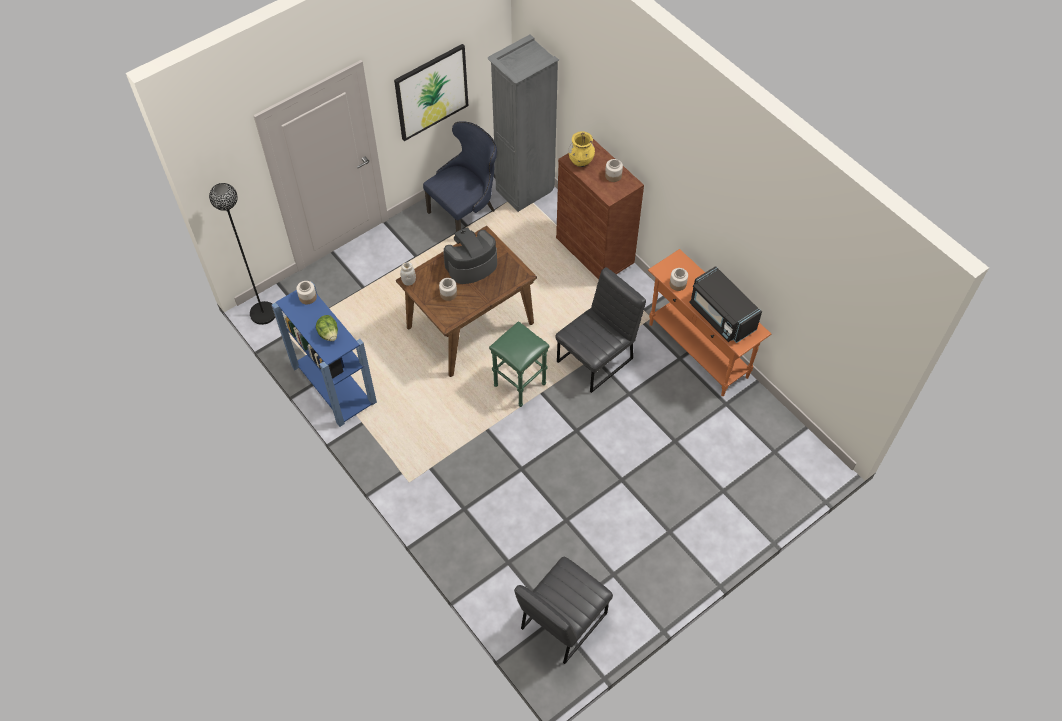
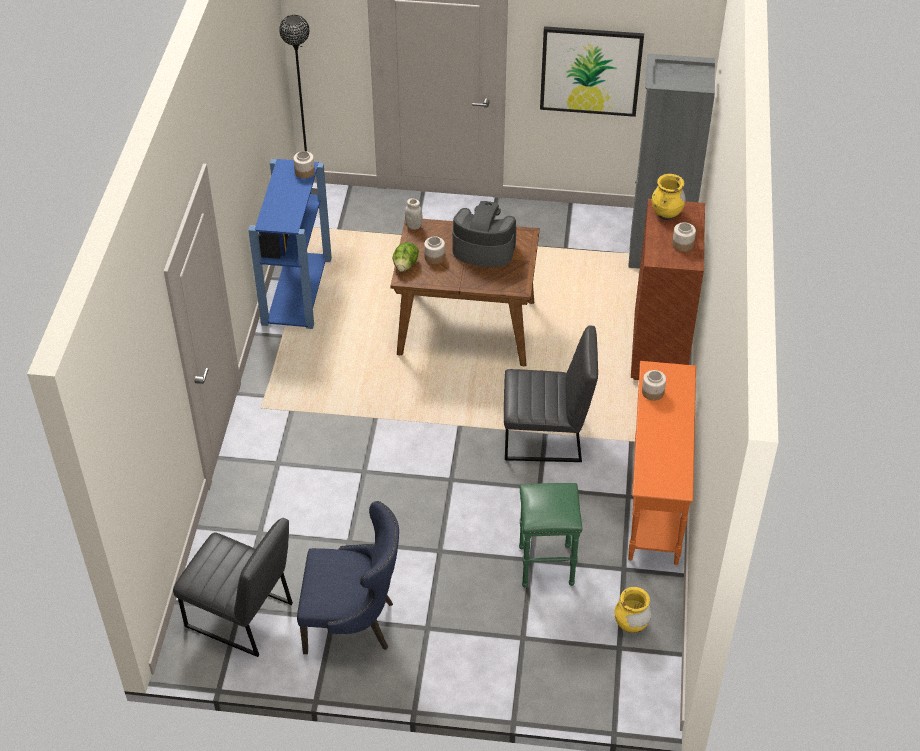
camera: 45 degrees right, 10 degrees down
(329, 334) = (285, 209): lettuce -> lettuce (405, 265)
(465, 212) = (578, 236): blue chair -> blue chair (353, 623)
(520, 385) = (448, 406): green stool -> green stool (545, 566)
(561, 622) = (241, 616): grey chair -> grey chair turned 150 degrees counterclockwise
(721, 316) = (660, 449): black microwave -> none
(765, 433) = (631, 624): none -> yellow vase

